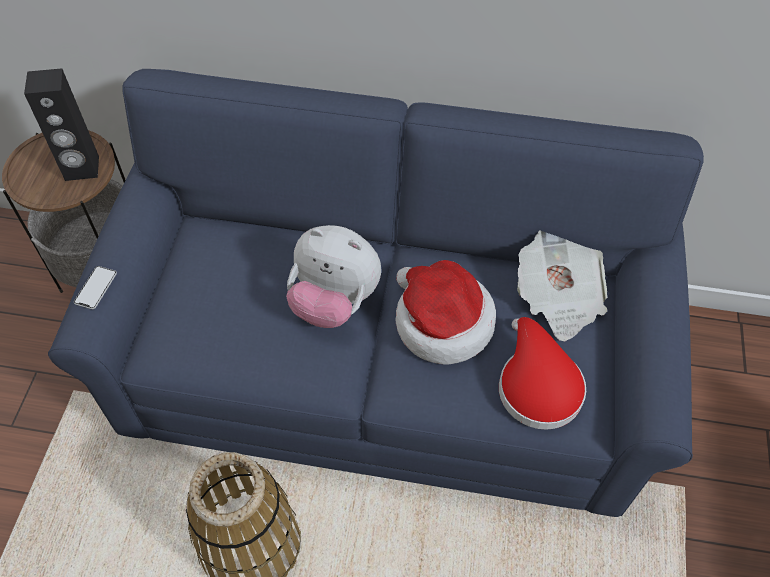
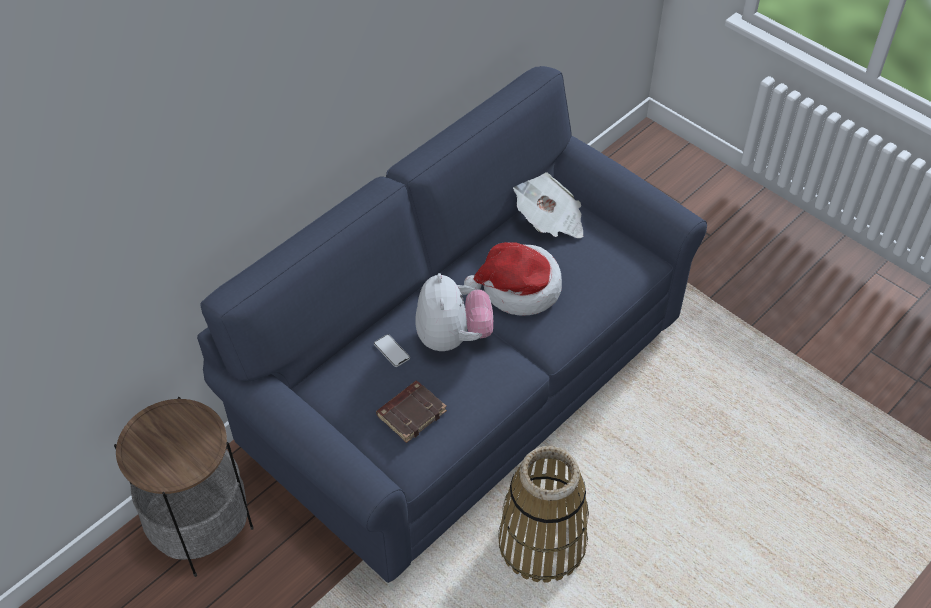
camera: 55 degrees left, 5 degrees down
(82, 169) = (190, 428): black speaker -> none
(96, 288) = (342, 457): phone -> phone (391, 351)
(215, 320) = (411, 413): none -> brown book
(334, 301) = (453, 337): plush toy -> plush toy turned 60 degrees counterclockwise
(536, 384) = (602, 268): red hat -> none

